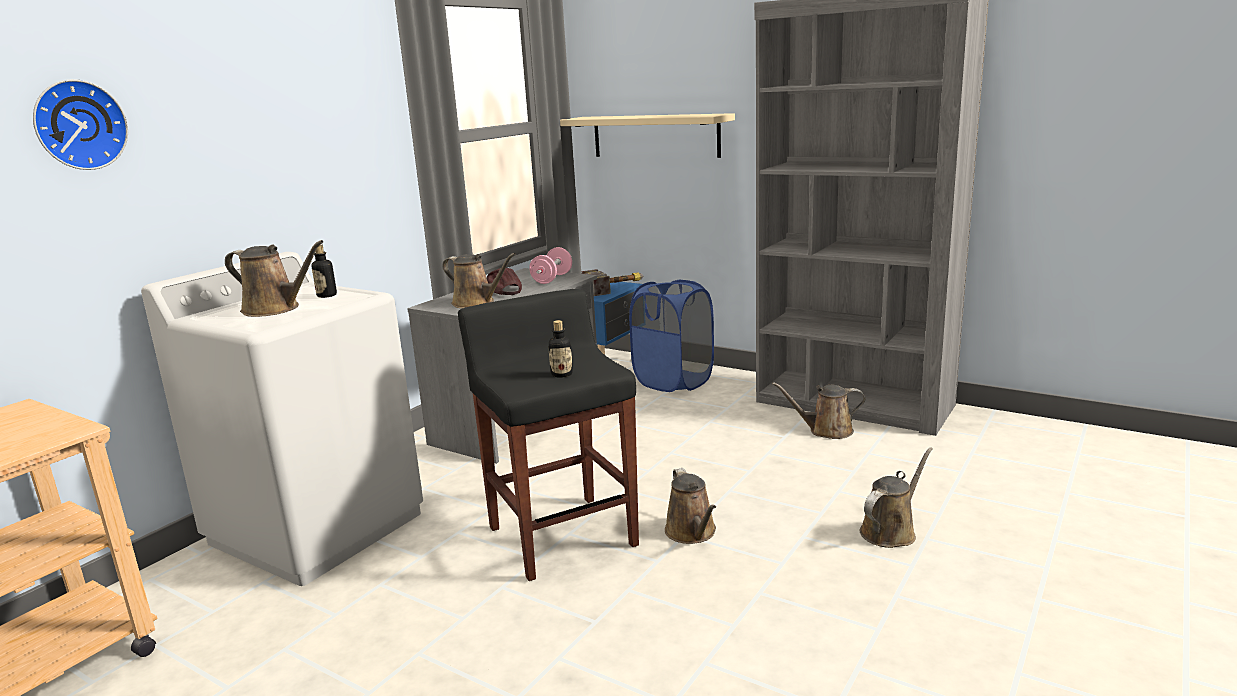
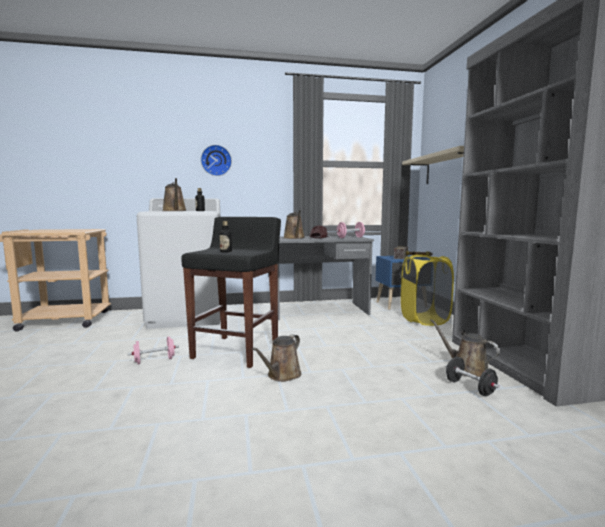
camera: 45 degrees right, 10 degrees down
(78, 125) = (143, 137): wall clock -> wall clock (216, 160)
(484, 615) = (154, 361): none -> pink dumbbell
(673, 381) = (424, 319): blue laundry basket -> yellow laundry basket
(862, 450) = (470, 388): none -> black dumbbell
(890, 531) = (384, 434): brown watering can -> none

